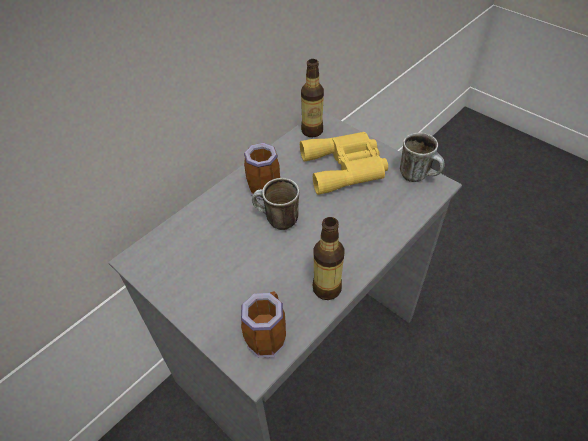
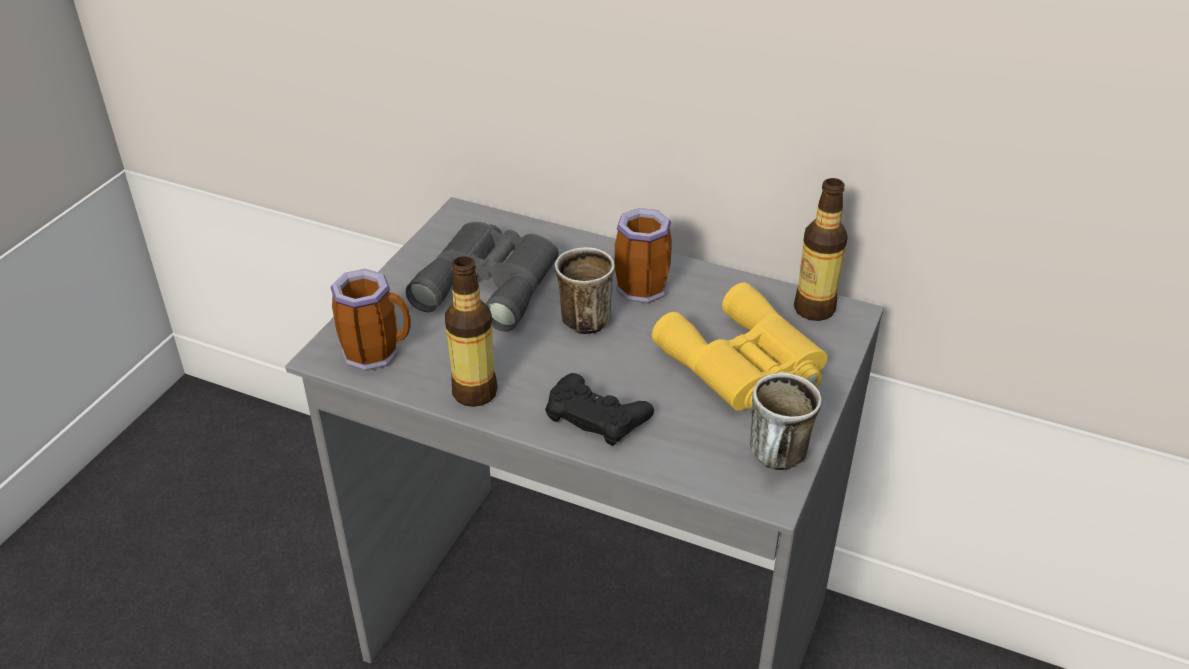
camera: 70 degrees right, 10 degrees down
(221, 257) = (491, 282): none -> grey binoculars
(365, 235) = (596, 416): none -> black game controller

